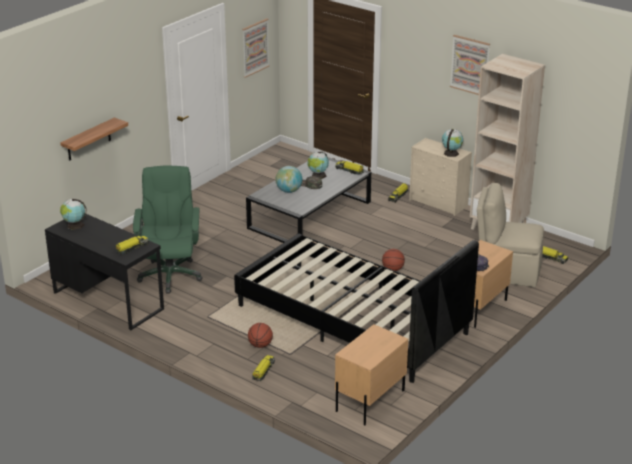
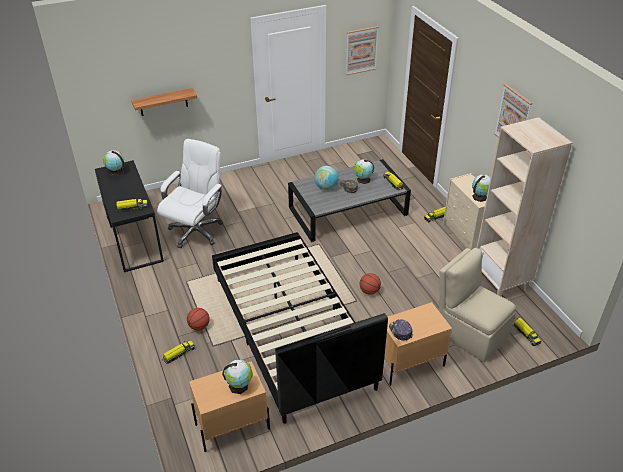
camera: 30 degrees right, 10 degrees up
(170, 275) = (196, 231): green office chair -> white office chair
(382, 342) = (239, 385): none -> globe

